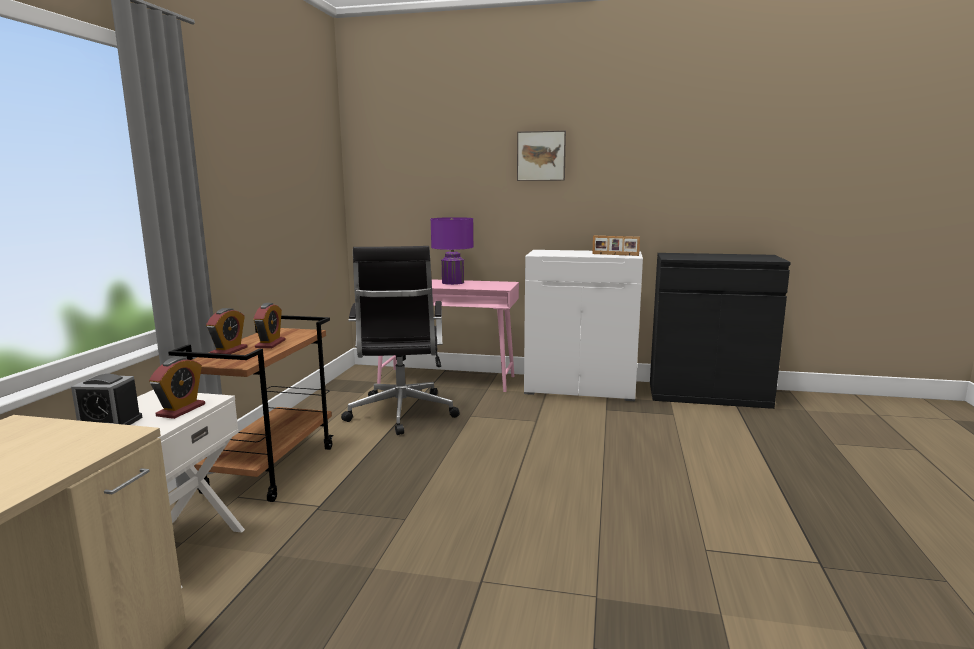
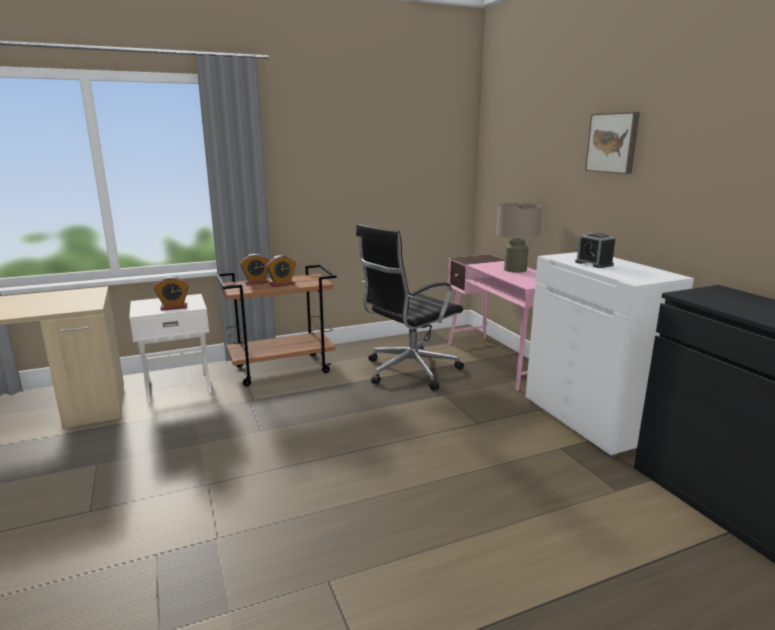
camera: 55 degrees right, 5 degrees up
(109, 422) = (147, 303): alarm clock -> alarm clock (594, 264)
(453, 282) = (515, 269): purple table lamp -> beige table lamp
(615, 254) = (629, 274): picture frame -> none

